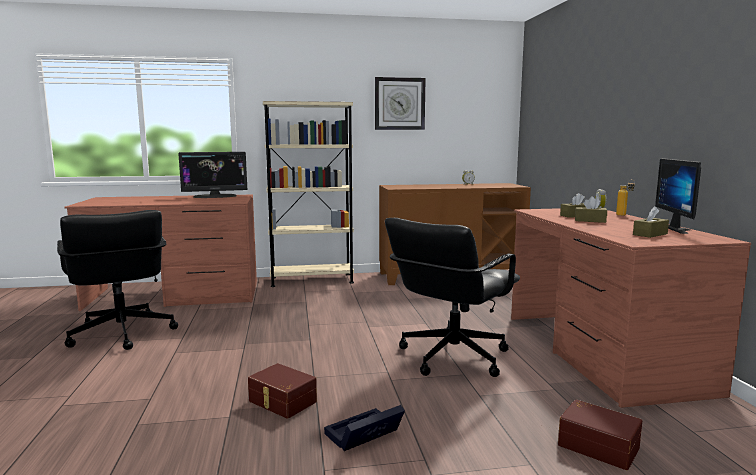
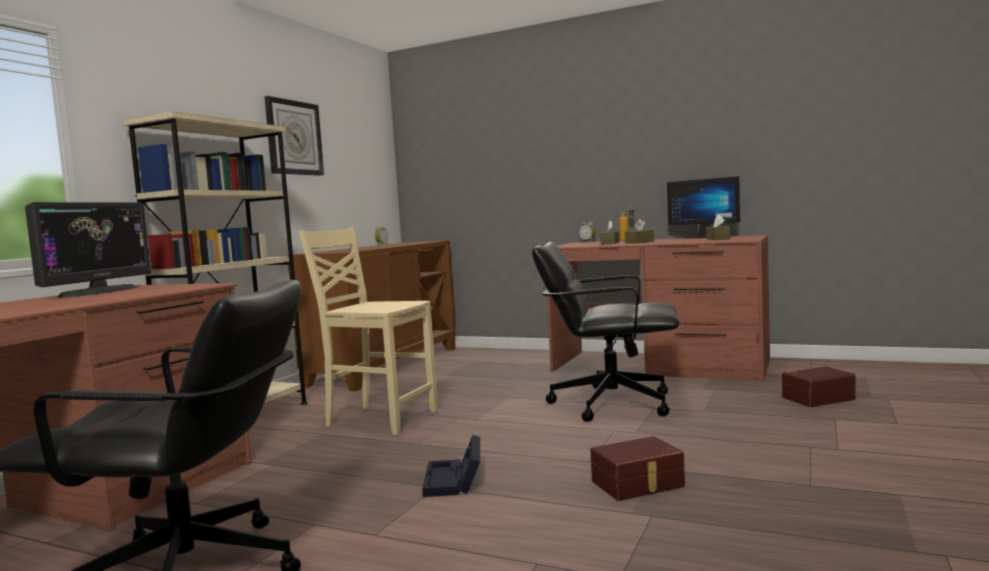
camera: 55 degrees left, 5 degrees down
(342, 305) = (379, 419): none -> beige chair
(362, 435) = (750, 460): black storage box -> black storage box (454, 481)
(452, 356) = (610, 403): black office chair -> black office chair turned 120 degrees clockwise

